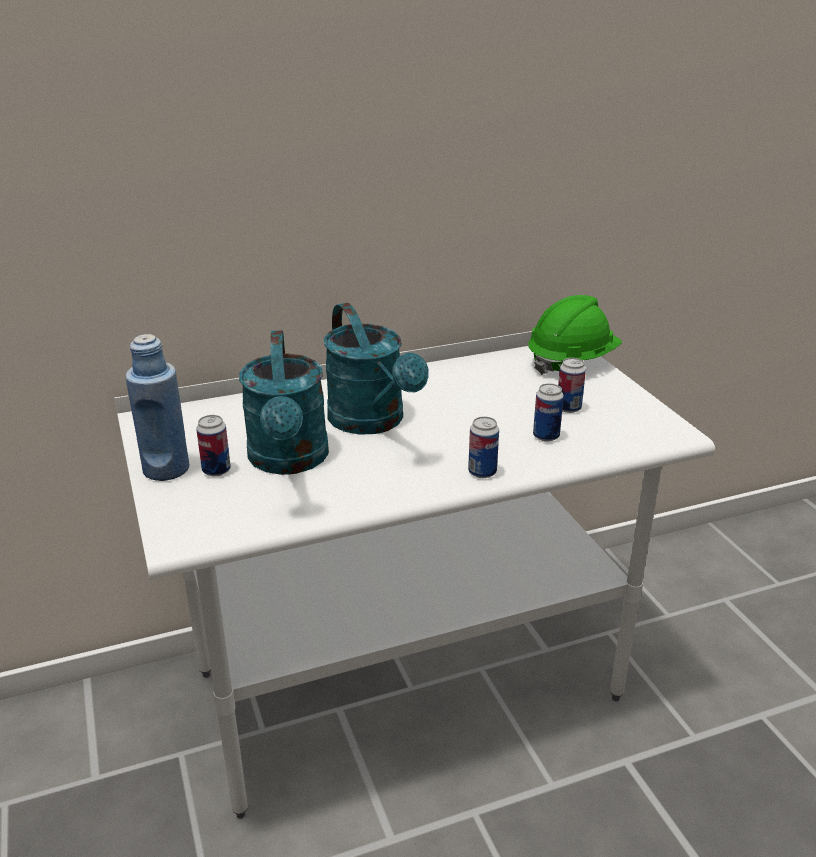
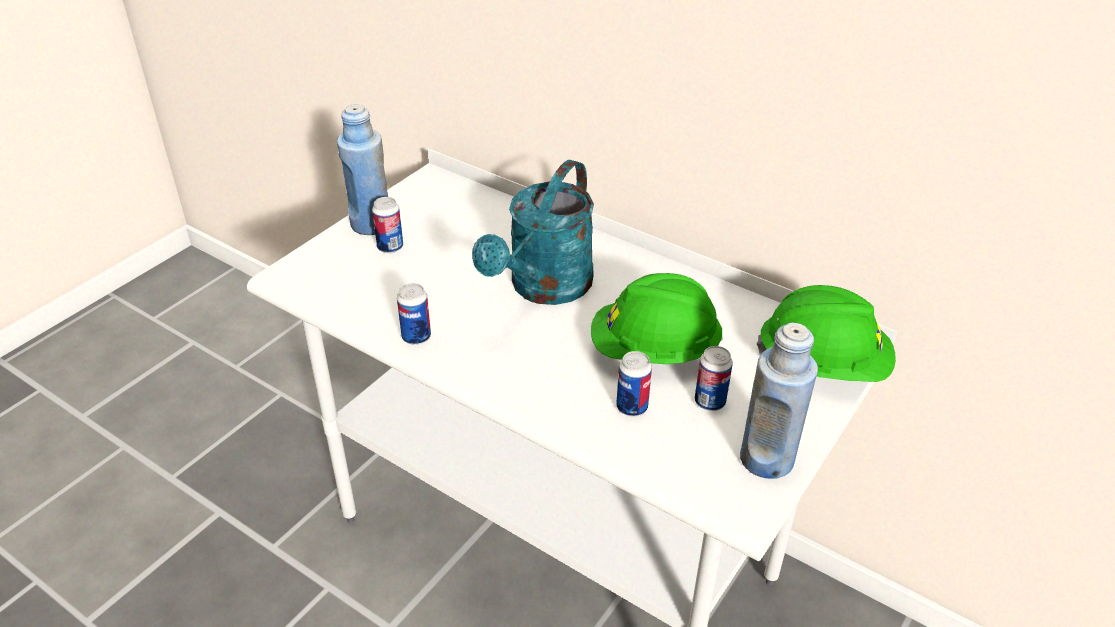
camera: 55 degrees right, 10 degrees up
(289, 461) = (436, 274): turquoise watering can -> none
(482, 472) = (520, 391): can -> can (416, 337)
(496, 407) = (654, 351): none -> green hard hat
(639, 410) = (766, 459): none -> blue bottle

